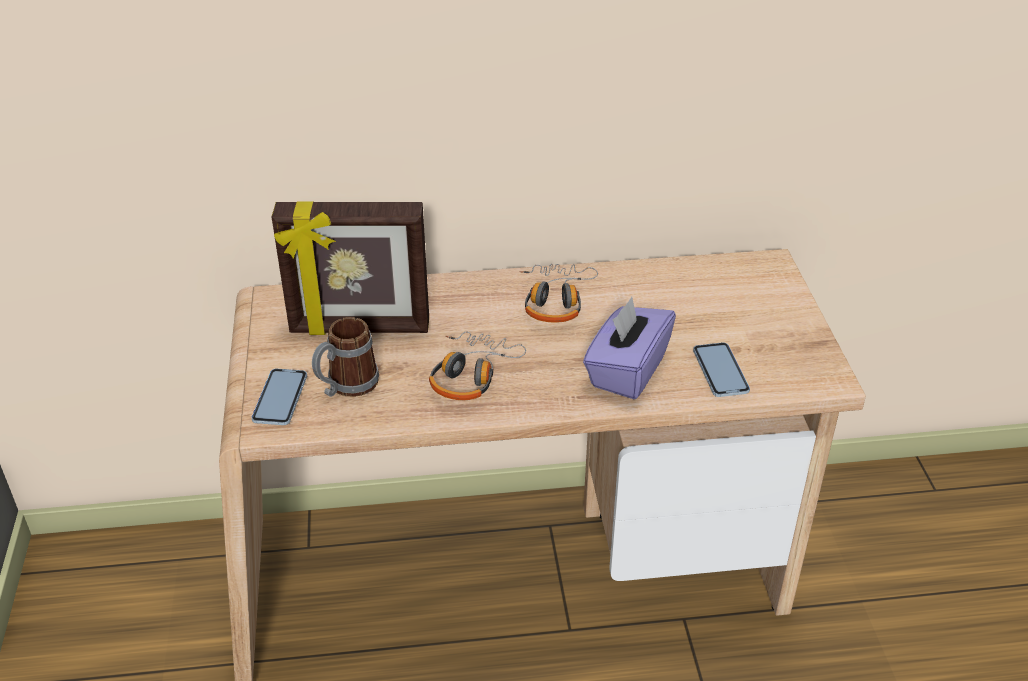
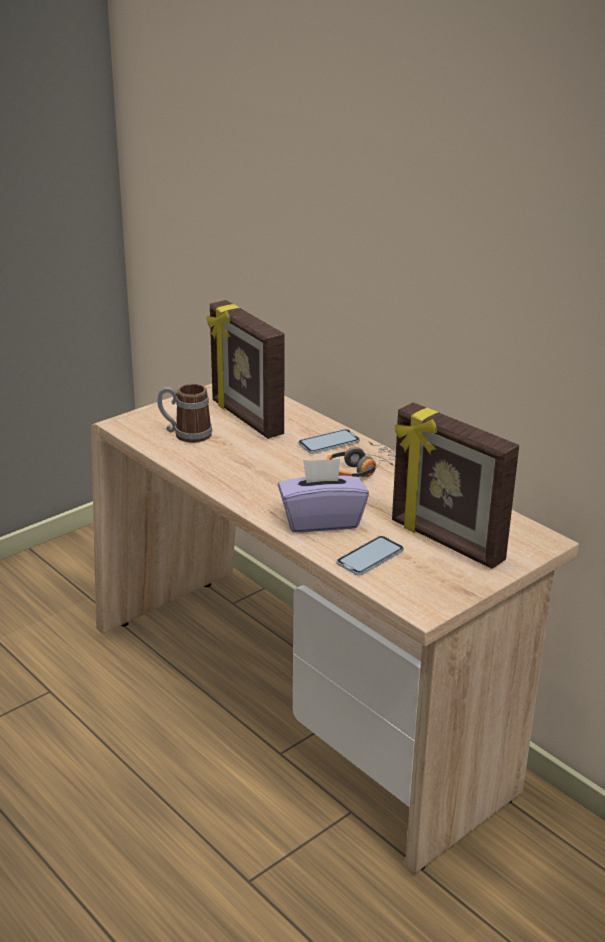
camera: 55 degrees right, 10 degrees down
(280, 398) = (152, 420): phone -> phone (329, 443)
(471, 374) = (246, 468): headphones -> none
(730, 315) = (445, 542): none -> picture frame

